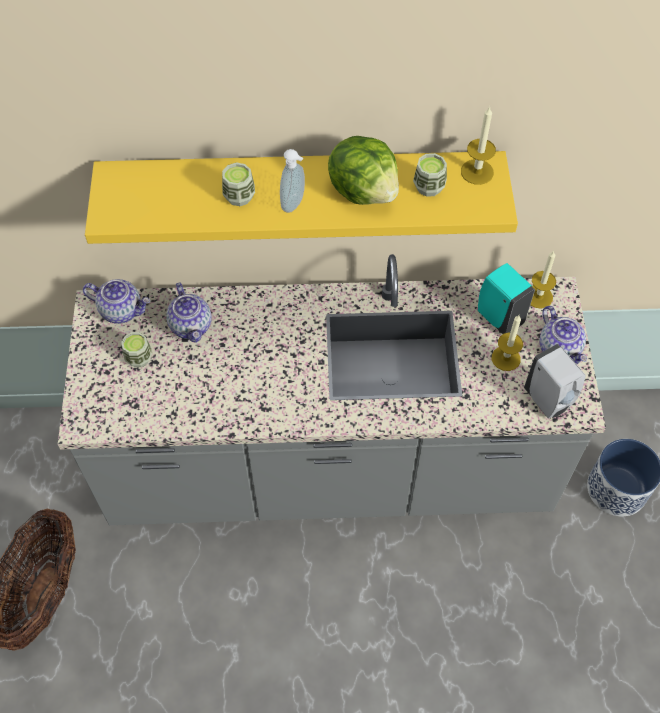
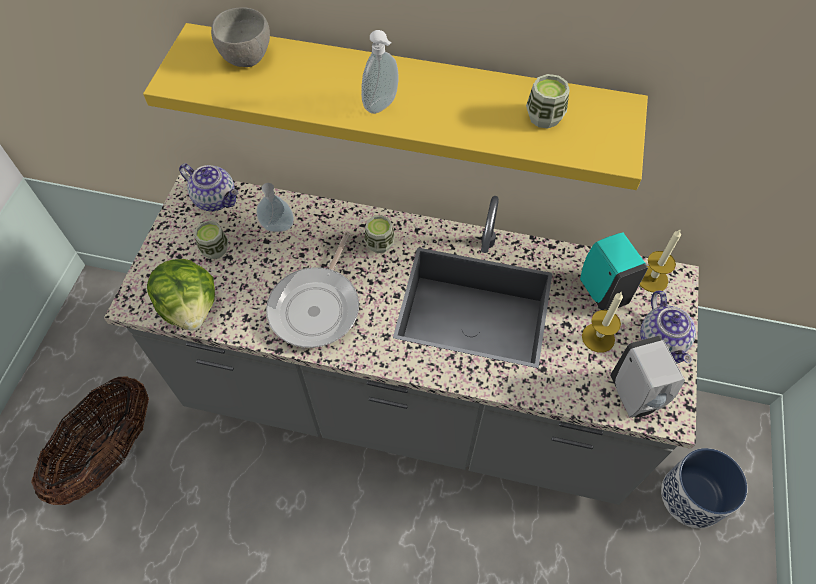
camera: 15 degrees right, 0 degrees up
(160, 183) = (244, 57): none -> grey bowl
(191, 326) = (278, 229): teapot -> soap dispenser
(239, 196) = (324, 86): cup -> cup (379, 243)
(253, 388) = (317, 306): none -> frying pan
(364, 191) = (467, 107): lettuce -> lettuce (191, 308)
(477, 172) = (607, 112): candle -> none

